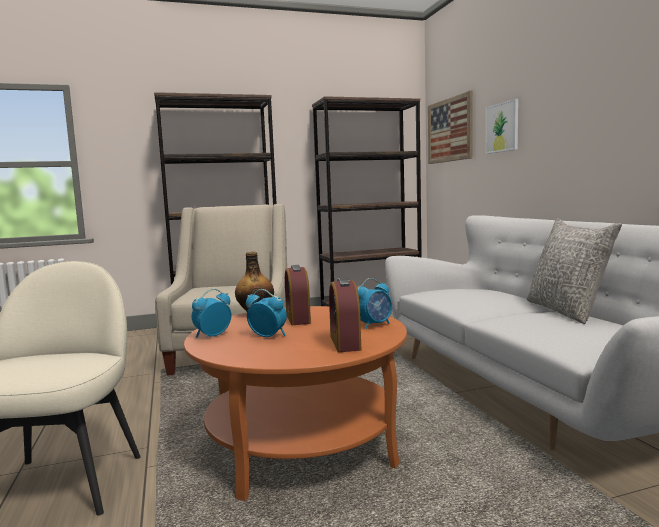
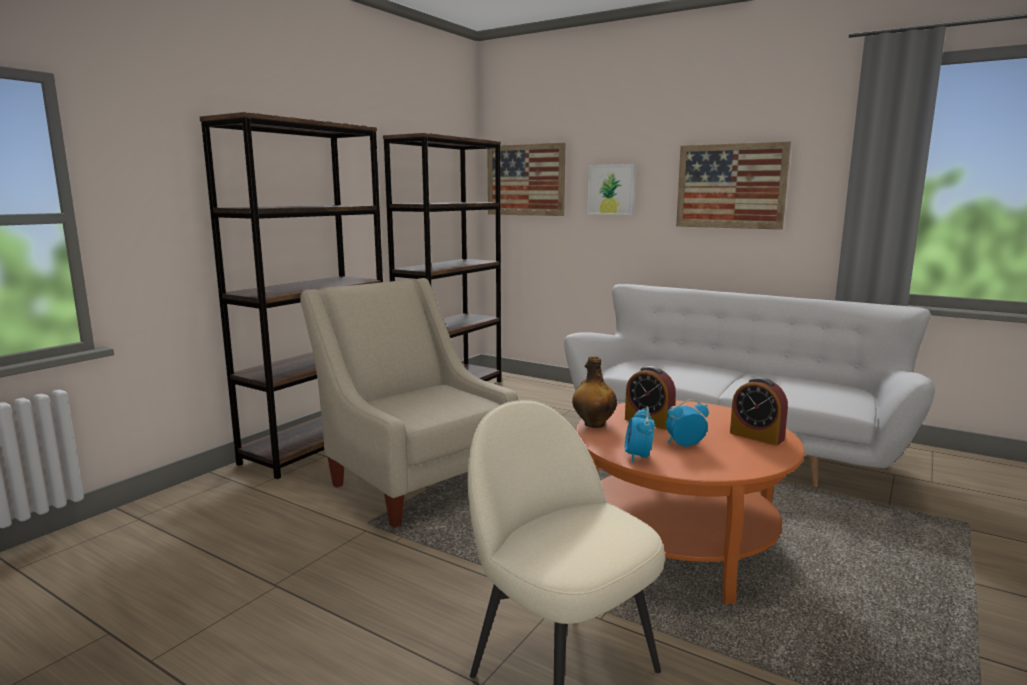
camera: 40 degrees left, 5 degrees up
(374, 325) = (723, 414): alarm clock -> none
(567, 311) = (758, 373): grey pillow -> none
(595, 103) = (730, 186): none -> picture

